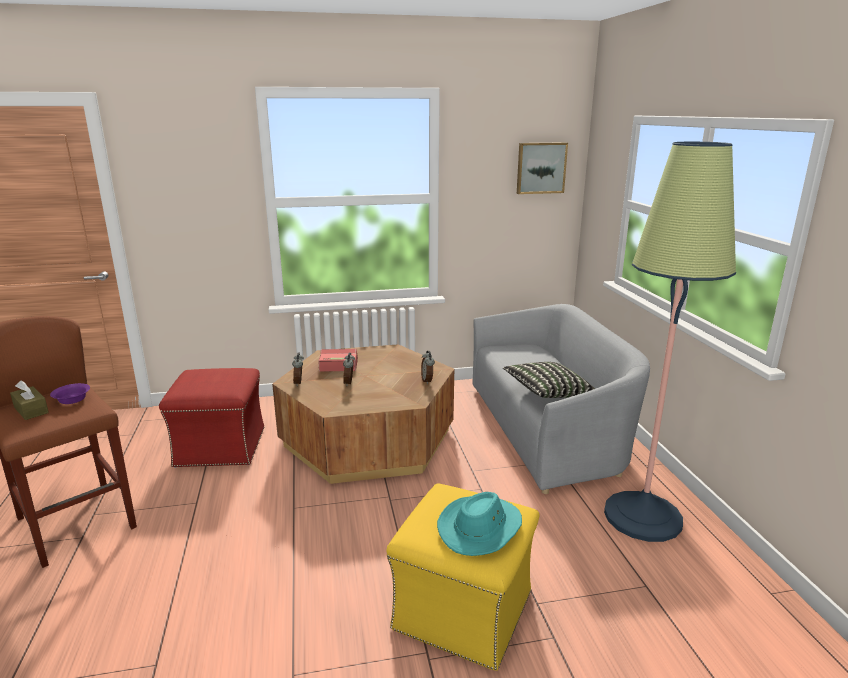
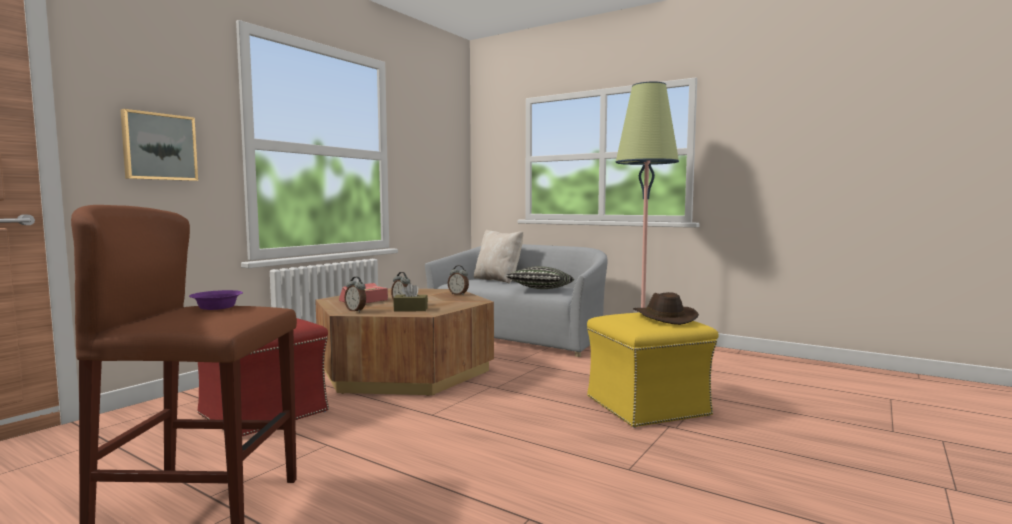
camera: 45 degrees left, 15 degrees down
(31, 410) = (184, 317): brown tissue box -> brown tissue box (410, 309)
(480, 527) = (663, 317): turquoise hat -> brown hat
(540, 168) = (447, 140): picture -> picture (159, 147)
(548, 356) = (498, 280): none -> beige pillow

